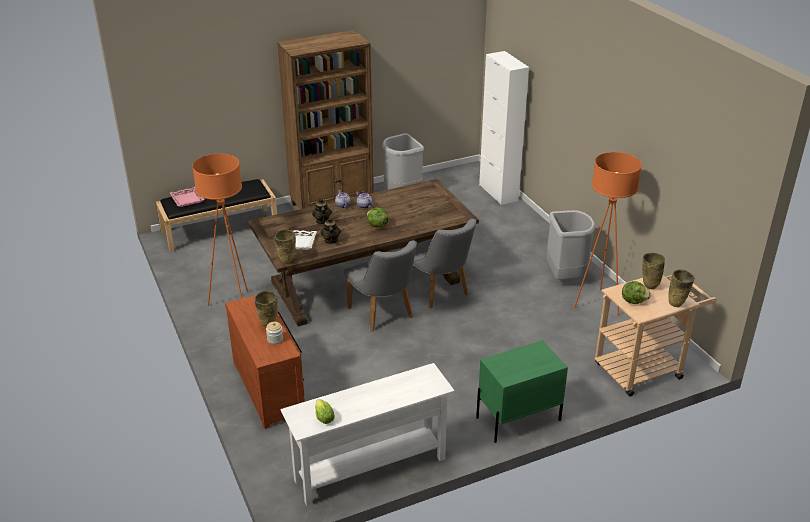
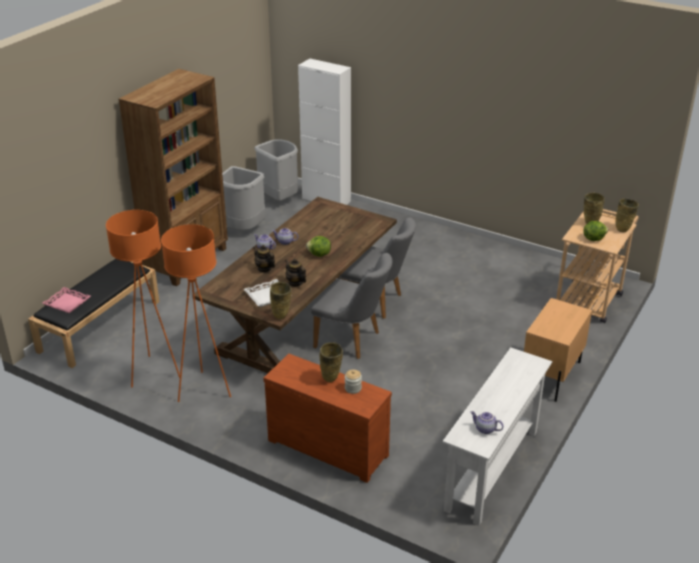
camera: 35 degrees left, 0 degrees up
(323, 417) = (485, 429): lettuce -> teapot
(518, 418) = (550, 375): green nightstand -> beige nightstand
(565, 277) = (459, 251): grey trash can -> grey trash can (279, 200)
(597, 304) = (505, 262): orange floor lamp -> orange floor lamp (154, 373)

